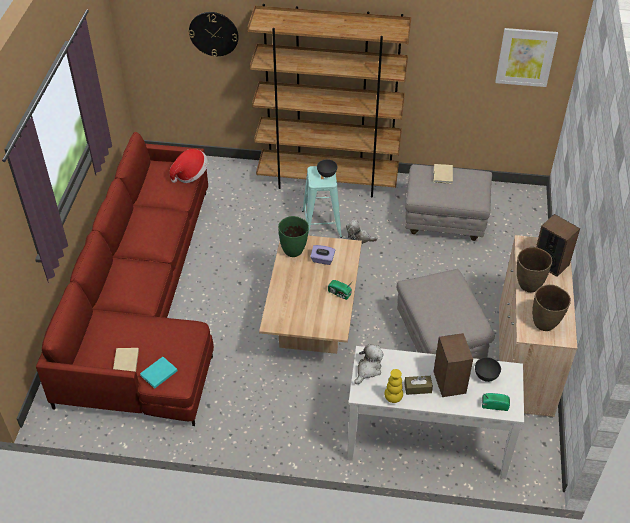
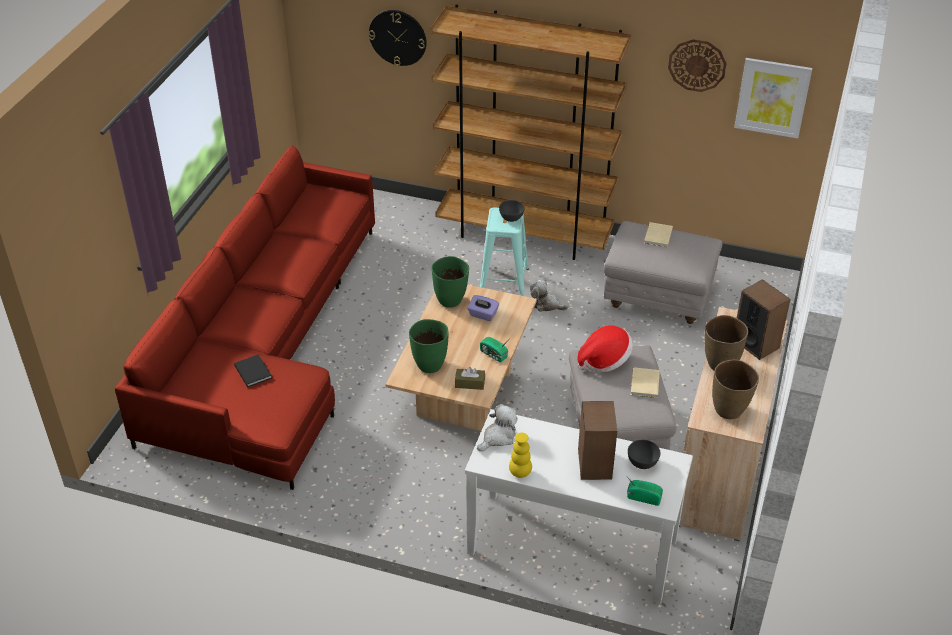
camera: 10 degrees right, 5 degrees down
(125, 362) = (220, 399): beige book -> beige book (644, 384)
(146, 333) = (253, 371): none -> black book
(157, 373) = (255, 416): turquoise book -> none
(190, 174) = (350, 203): hat -> hat (604, 360)
(290, 309) = (429, 365): none -> green vase
(417, 388) = (553, 465): brown tissue box -> brown tissue box (470, 383)
(465, 36) = (697, 65): none -> wall clock

